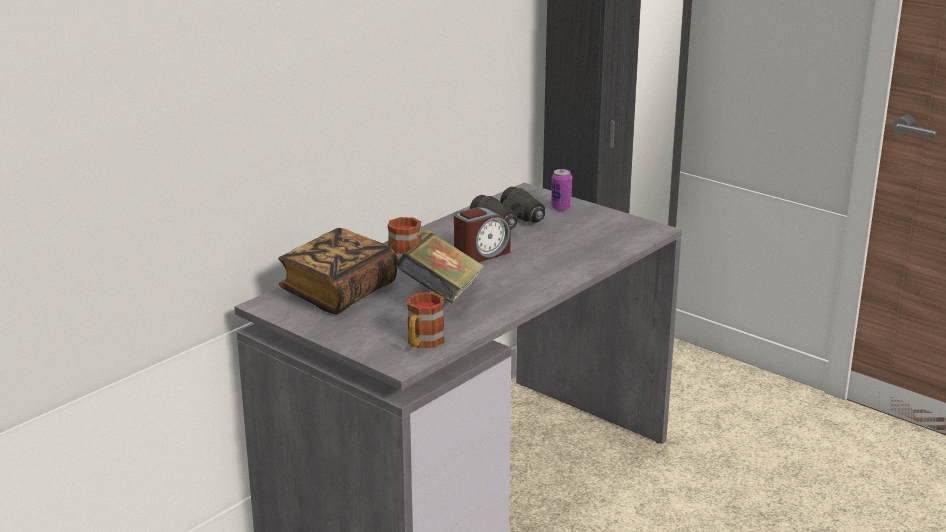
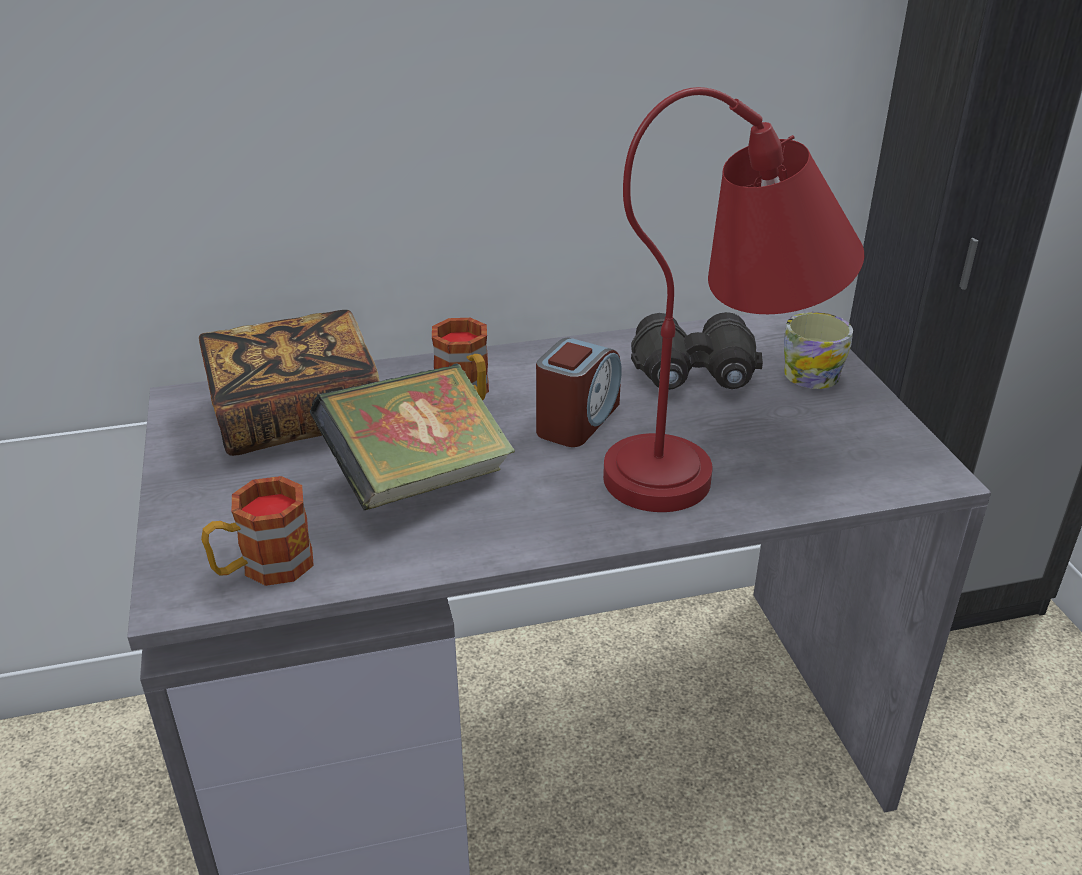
camera: 35 degrees right, 10 degrees up
(481, 254) = (577, 420): alarm clock -> alarm clock turned 60 degrees counterclockwise
(561, 207) = (813, 372): can -> mug
(564, 250) = (720, 460): none -> red table lamp

